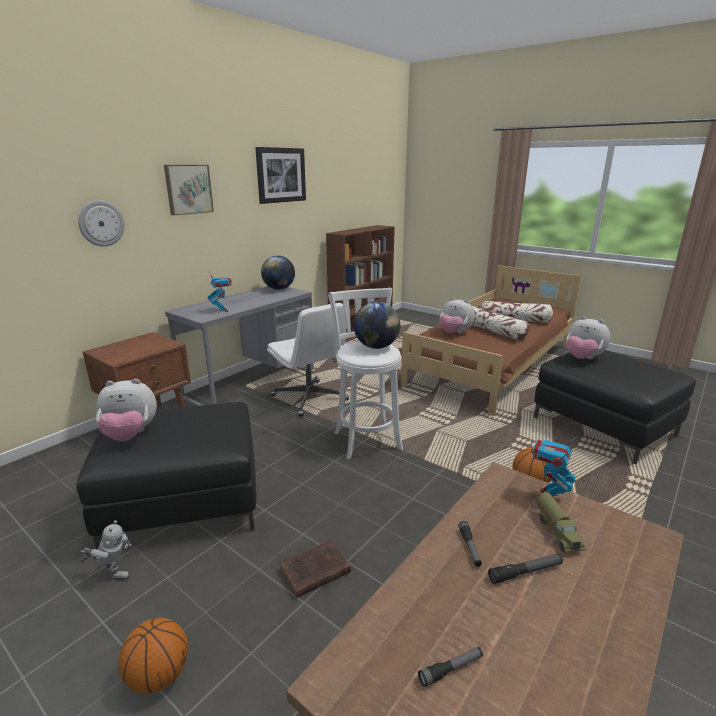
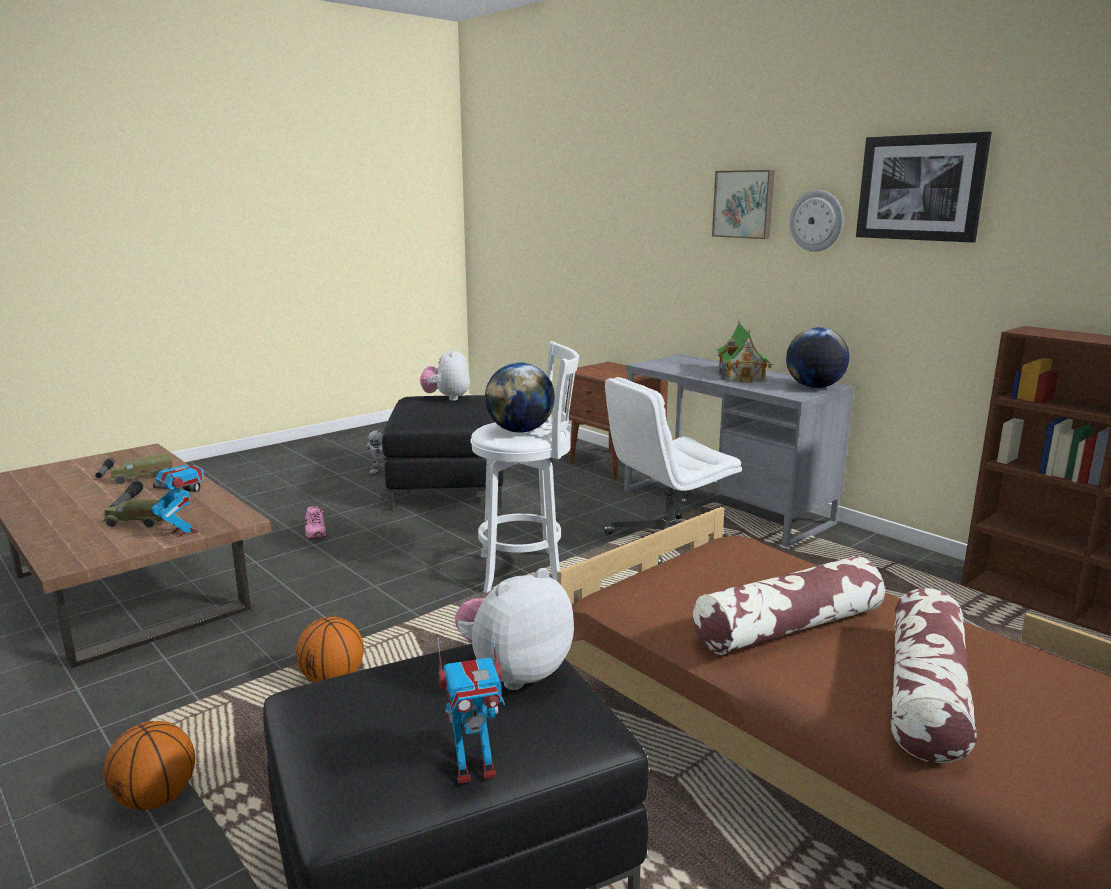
camera: 100 degrees right, 5 degrees down
(101, 223) = (648, 235): wall clock -> wall clock (817, 221)
(159, 675) = (278, 489): basketball -> basketball (156, 799)
(222, 310) = (678, 368): toy robot -> toy robot (474, 769)
(246, 299) = (740, 375): none -> toy house
(313, 572) = (315, 531): brown book -> pink shoe
(450, 602) = (143, 478): none -> toy truck
(454, 333) = (765, 576): plush toy -> none

